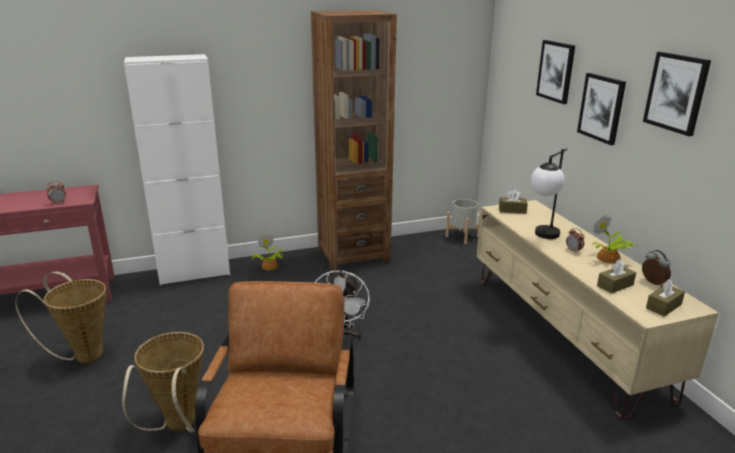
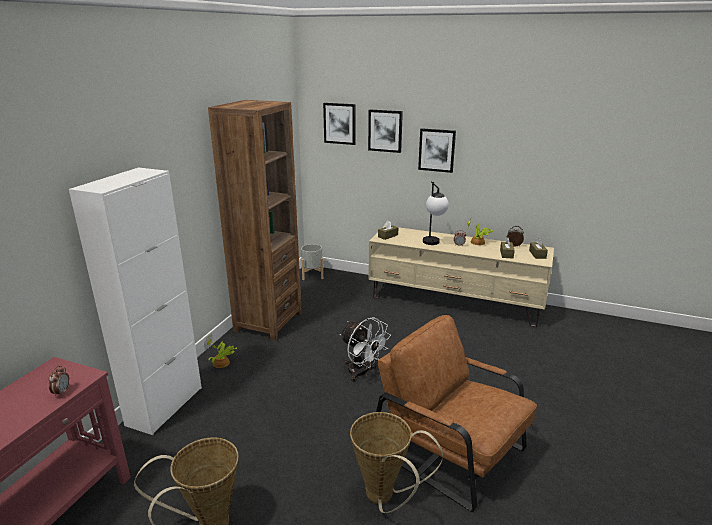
camera: 50 degrees left, 0 degrees up
(676, 92) = (498, 132): picture -> picture (340, 123)

